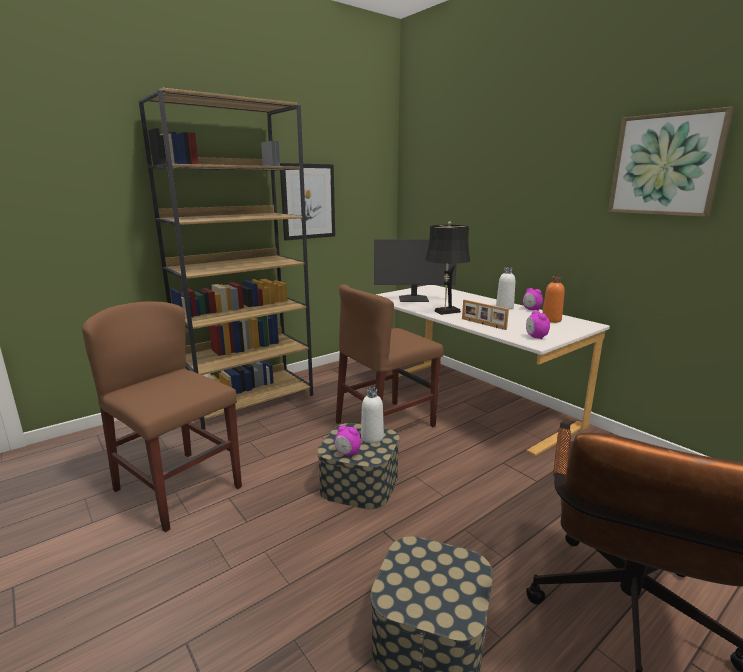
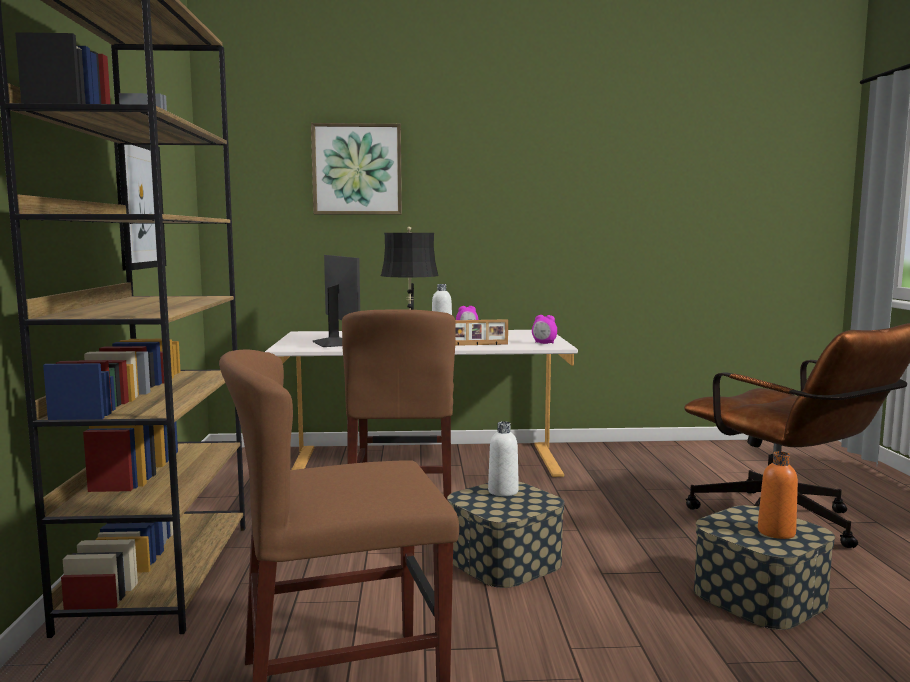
camera: 55 degrees left, 10 degrees down
(347, 453) = (521, 509): alarm clock -> none
(413, 299) = (335, 343): monitor -> monitor turned 60 degrees counterclockwise
(551, 320) = (508, 333): orange bottle -> orange bottle (776, 532)
(665, 165) = (577, 171): picture -> picture (357, 169)

